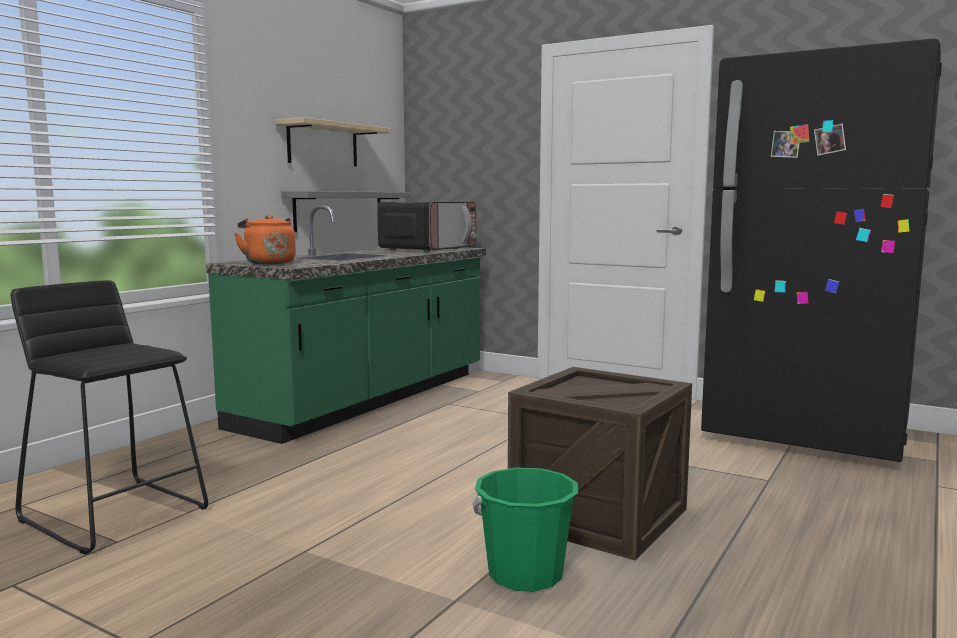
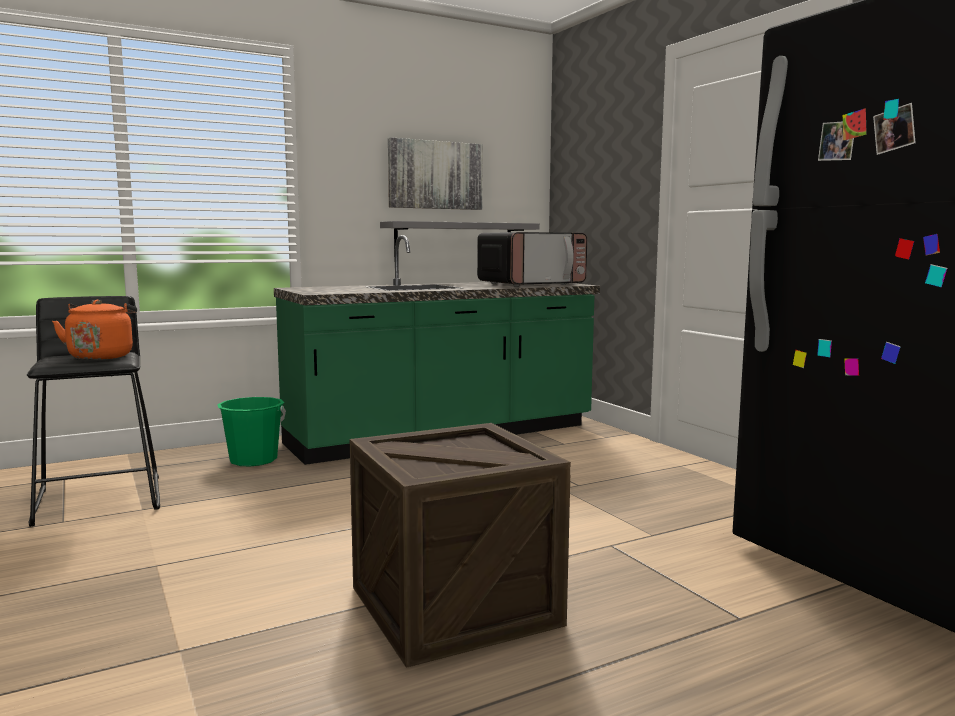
camera: 30 degrees right, 0 degrees up
(268, 263) = (317, 289): orange kettle -> orange kettle (101, 356)
(323, 145) = (435, 175): beige shelf -> picture
(525, 574) = (278, 646): green bucket -> green bucket (253, 460)

